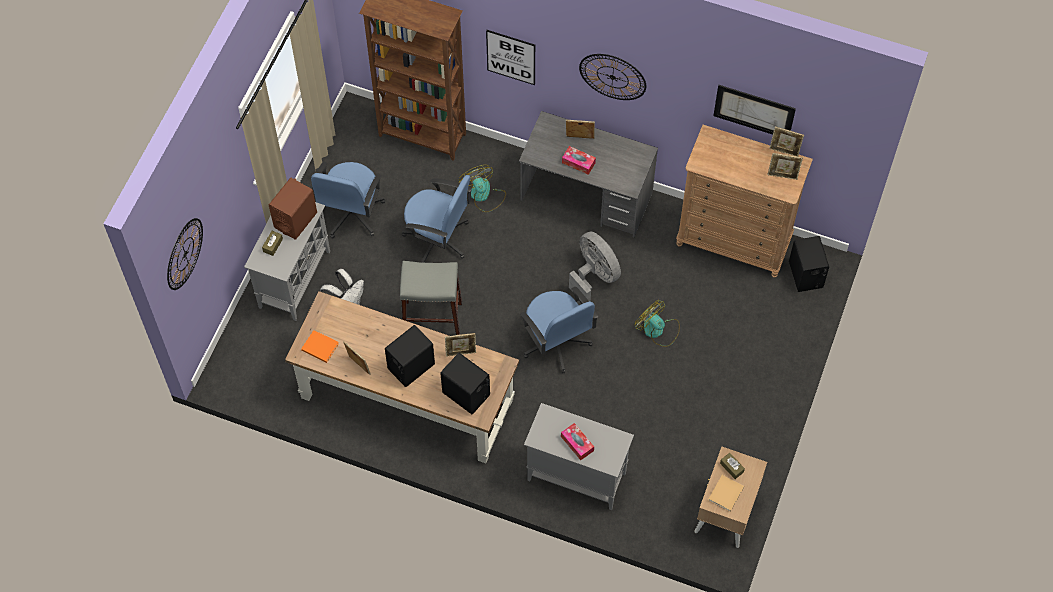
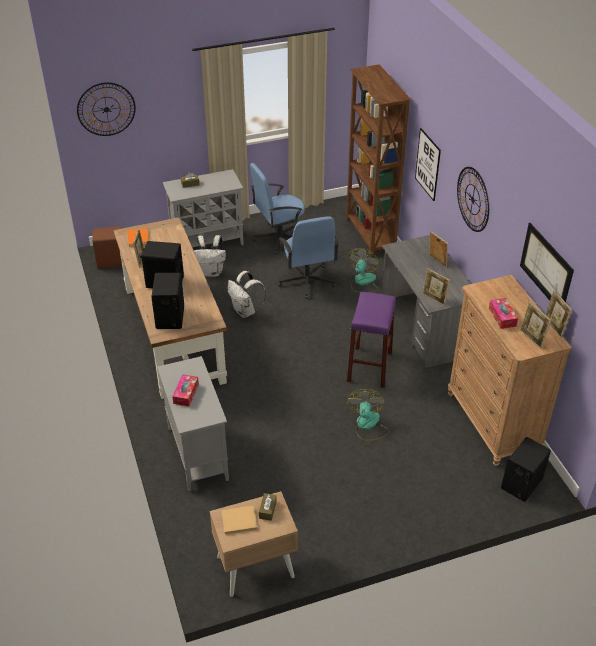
camera: 50 degrees right, 20 degrees down
(295, 220) = (218, 183): brown speaker -> brown speaker (112, 261)
(432, 319) = (245, 311): grey stool -> white backpack
(461, 353) = (201, 297): picture frame -> picture frame (434, 299)
(556, 343) = (295, 378): blue office chair -> none
(578, 163) = (417, 270): tissue box -> tissue box (502, 317)
(594, 276) = (369, 366): grey fan -> purple stool

